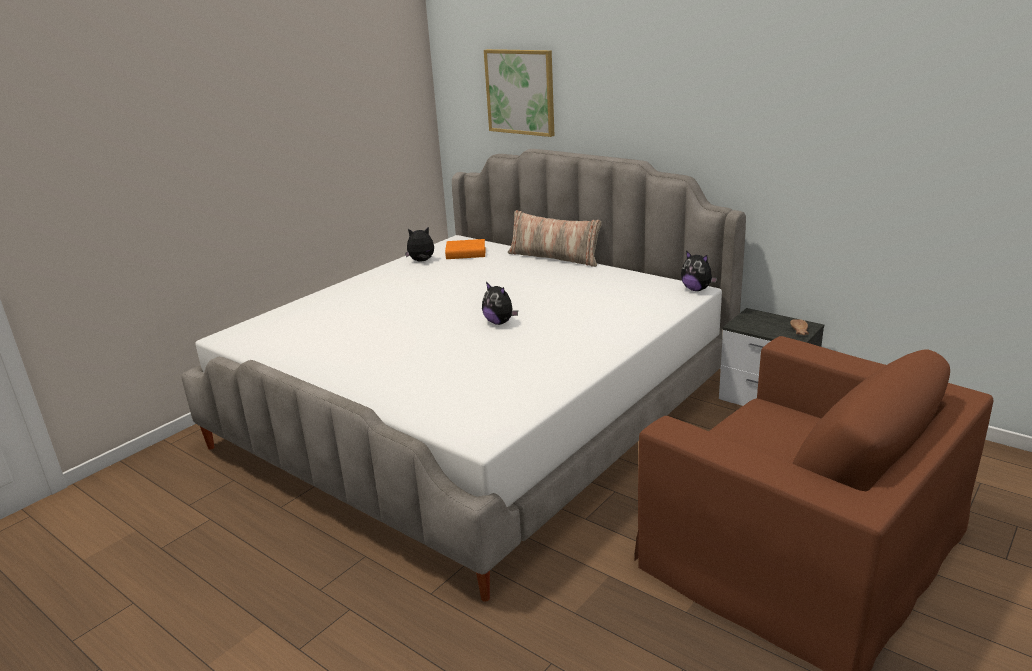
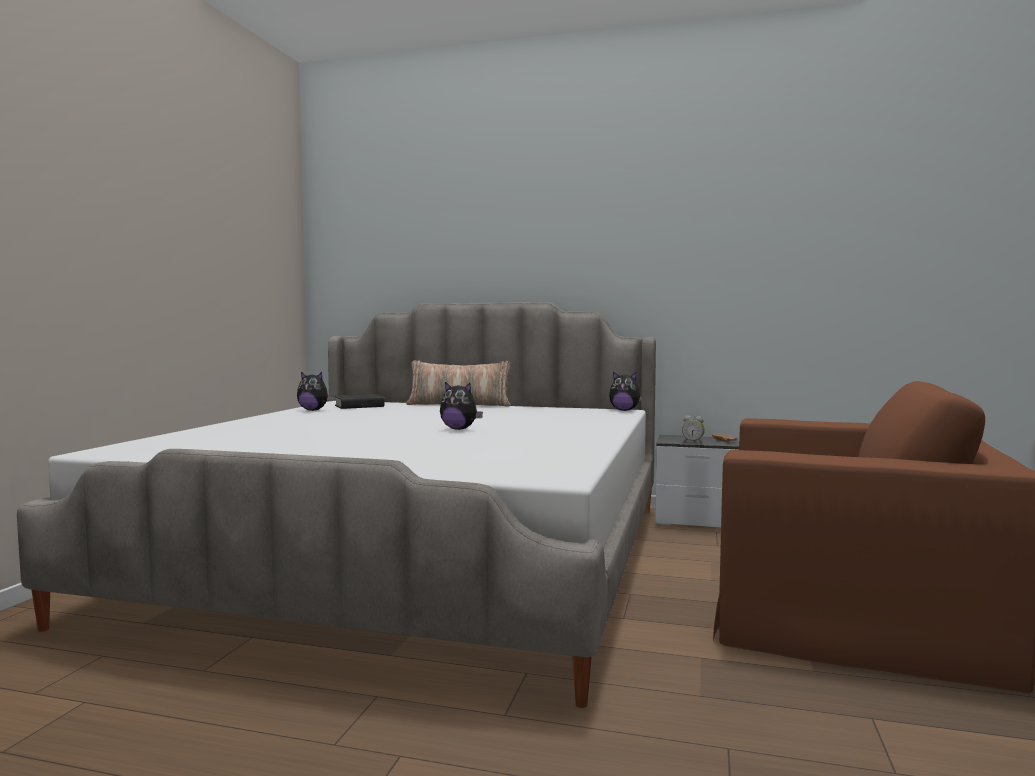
camera: 25 degrees left, 20 degrees down
(422, 261) = (313, 410): plush toy -> plush toy turned 135 degrees counterclockwise
(466, 253) = (359, 406): orange book -> black book
(520, 92) = (409, 252): picture -> none
(761, 331) = (693, 442): none -> alarm clock

